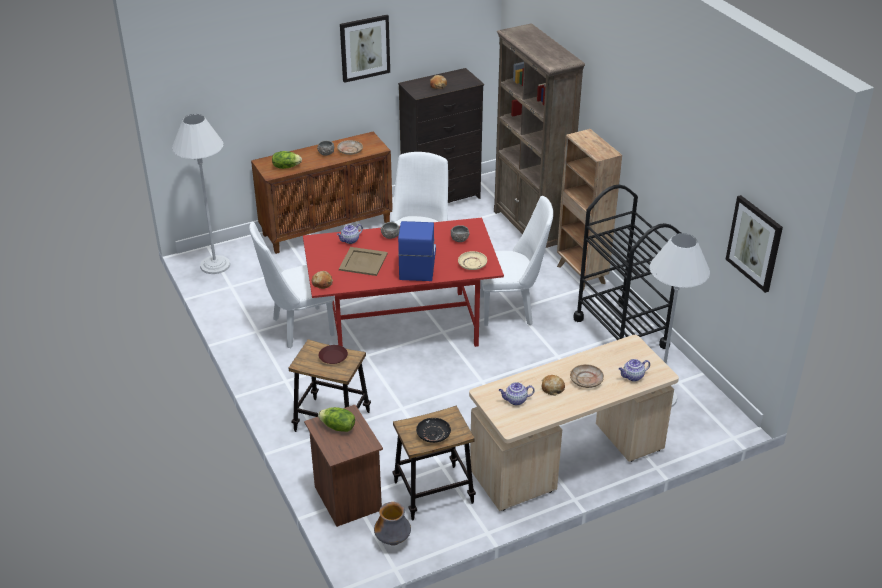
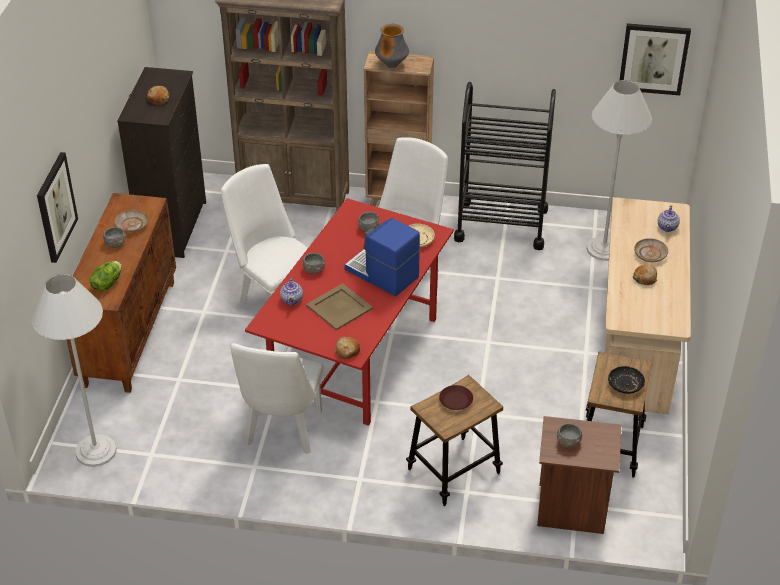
camera: 55 degrees left, 5 degrees up
(338, 427) = (568, 442): lettuce -> grey bowl
(364, 48) = (90, 98): picture -> picture (55, 207)
(393, 541) = (650, 502): vase -> vase (392, 64)
(515, 400) = (643, 307): teapot -> none

